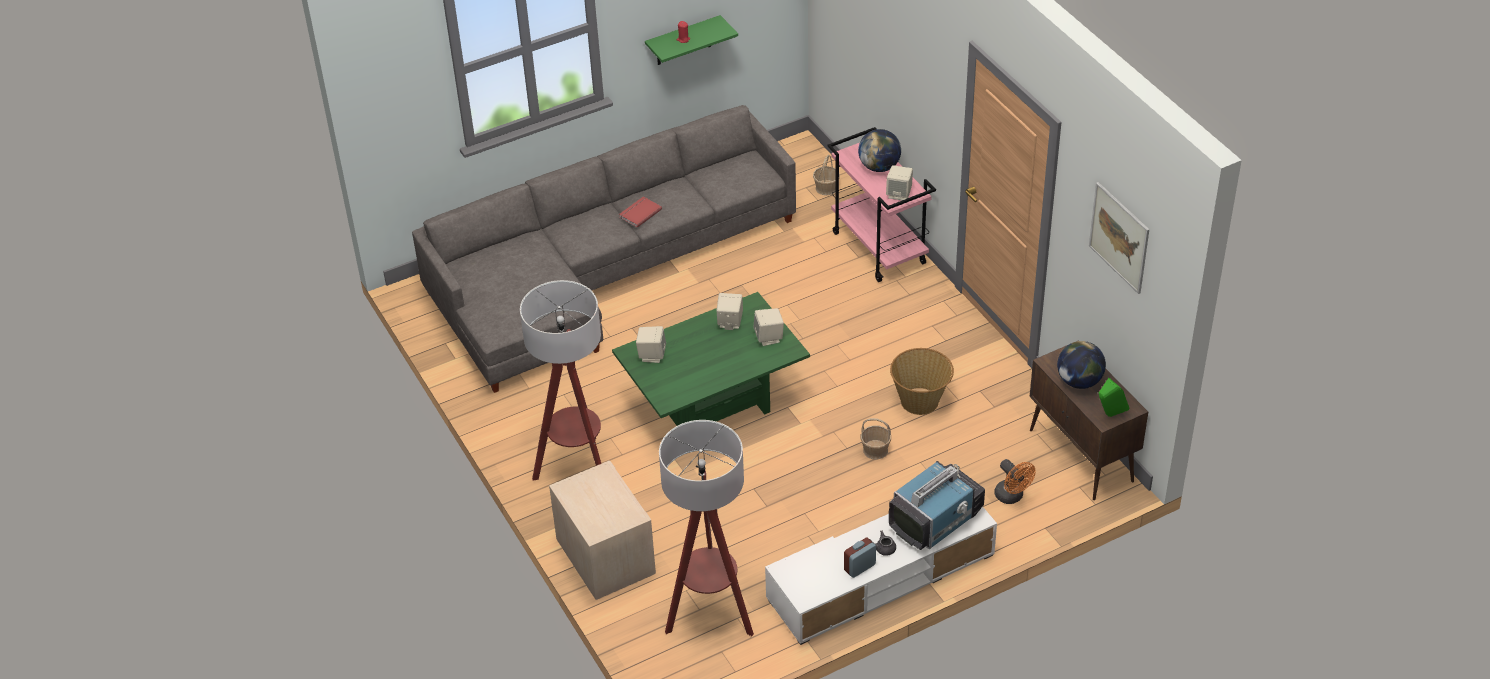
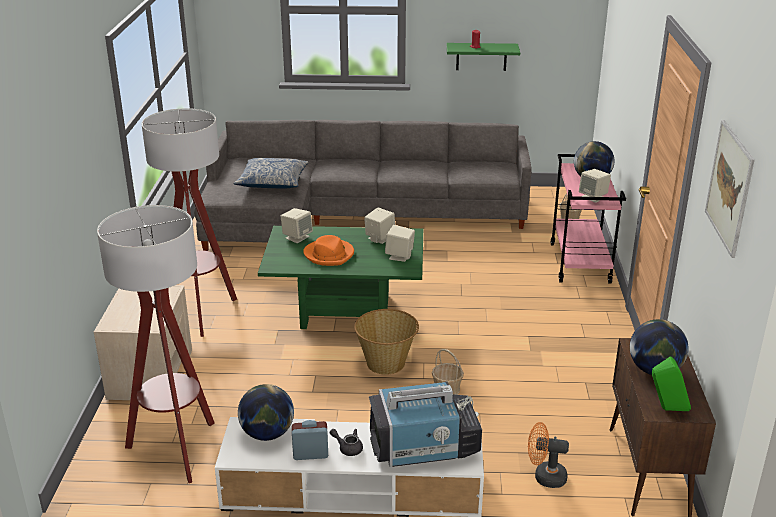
camera: 30 degrees right, 15 degrees down
(537, 285) = (272, 182): none -> pillow
(639, 213) = (389, 168): red book -> none
(704, 364) = (329, 254): none -> orange hat
(810, 567) = (267, 434): none -> globe
(920, 401) = (522, 370): basket -> basket (386, 363)
(1012, 497) = (544, 477): orange fan -> orange fan turned 105 degrees clockwise

